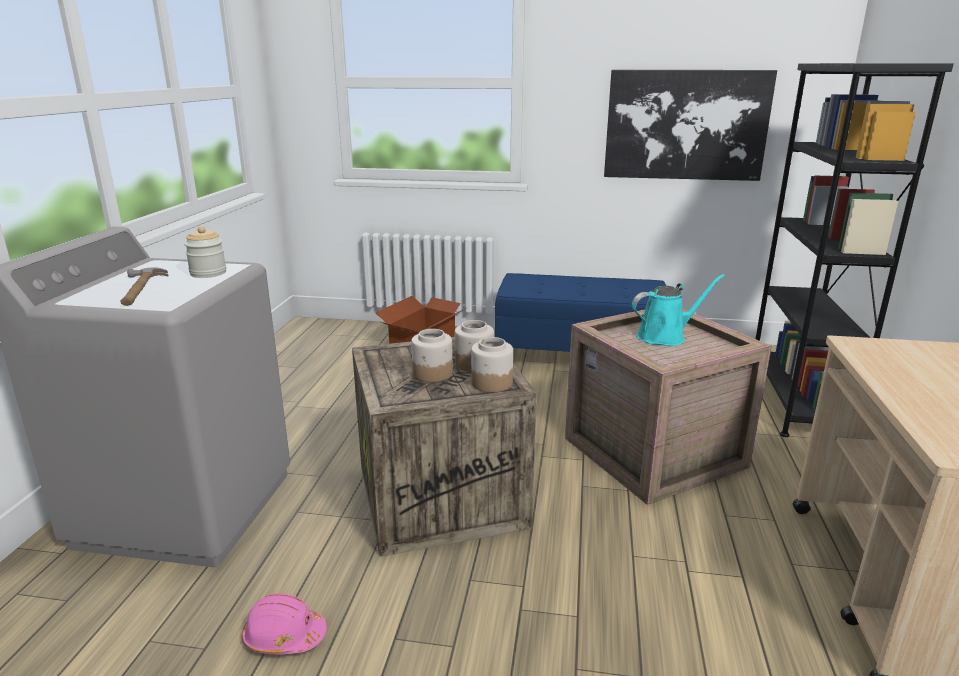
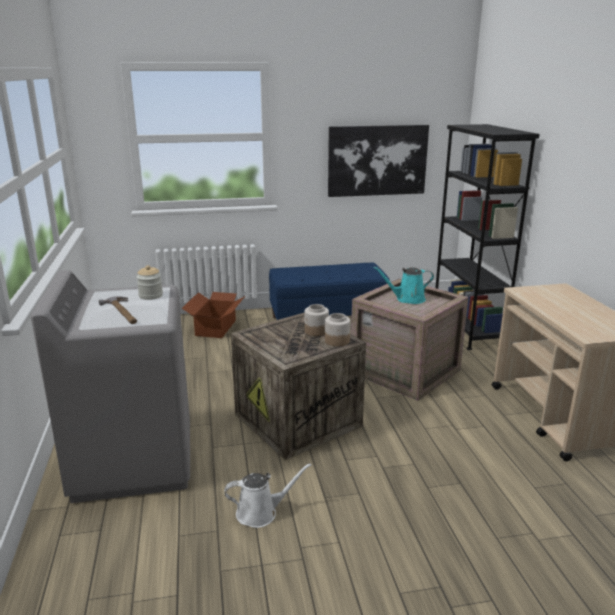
camera: 20 degrees left, 0 degrees up
(284, 637) = (261, 512): pink hard hat -> white watering can
(432, 374) = (298, 341): jar -> none
(665, 336) = (407, 299): turquoise watering can -> turquoise watering can turned 150 degrees counterclockwise

